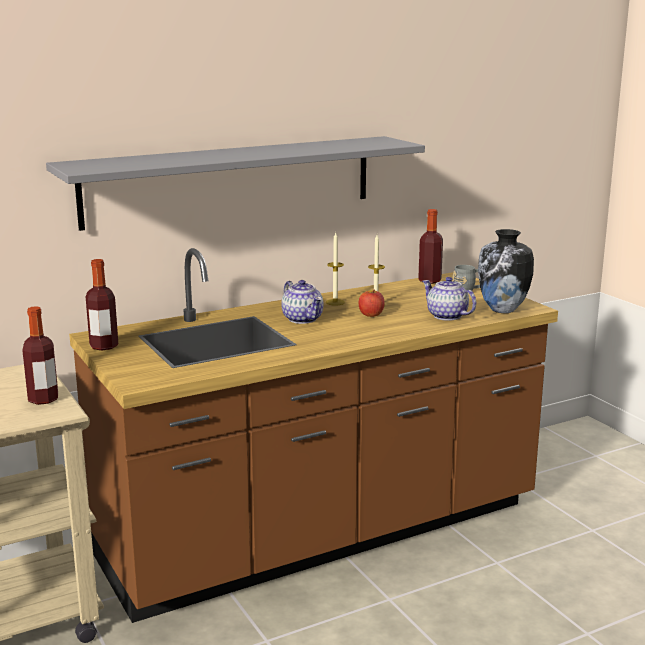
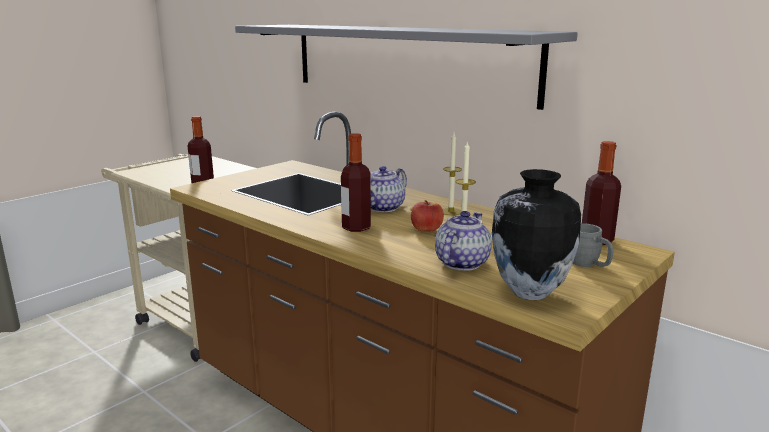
camera: 70 degrees right, 0 degrees up
(104, 346) = (269, 169): bottle -> bottle (356, 227)

